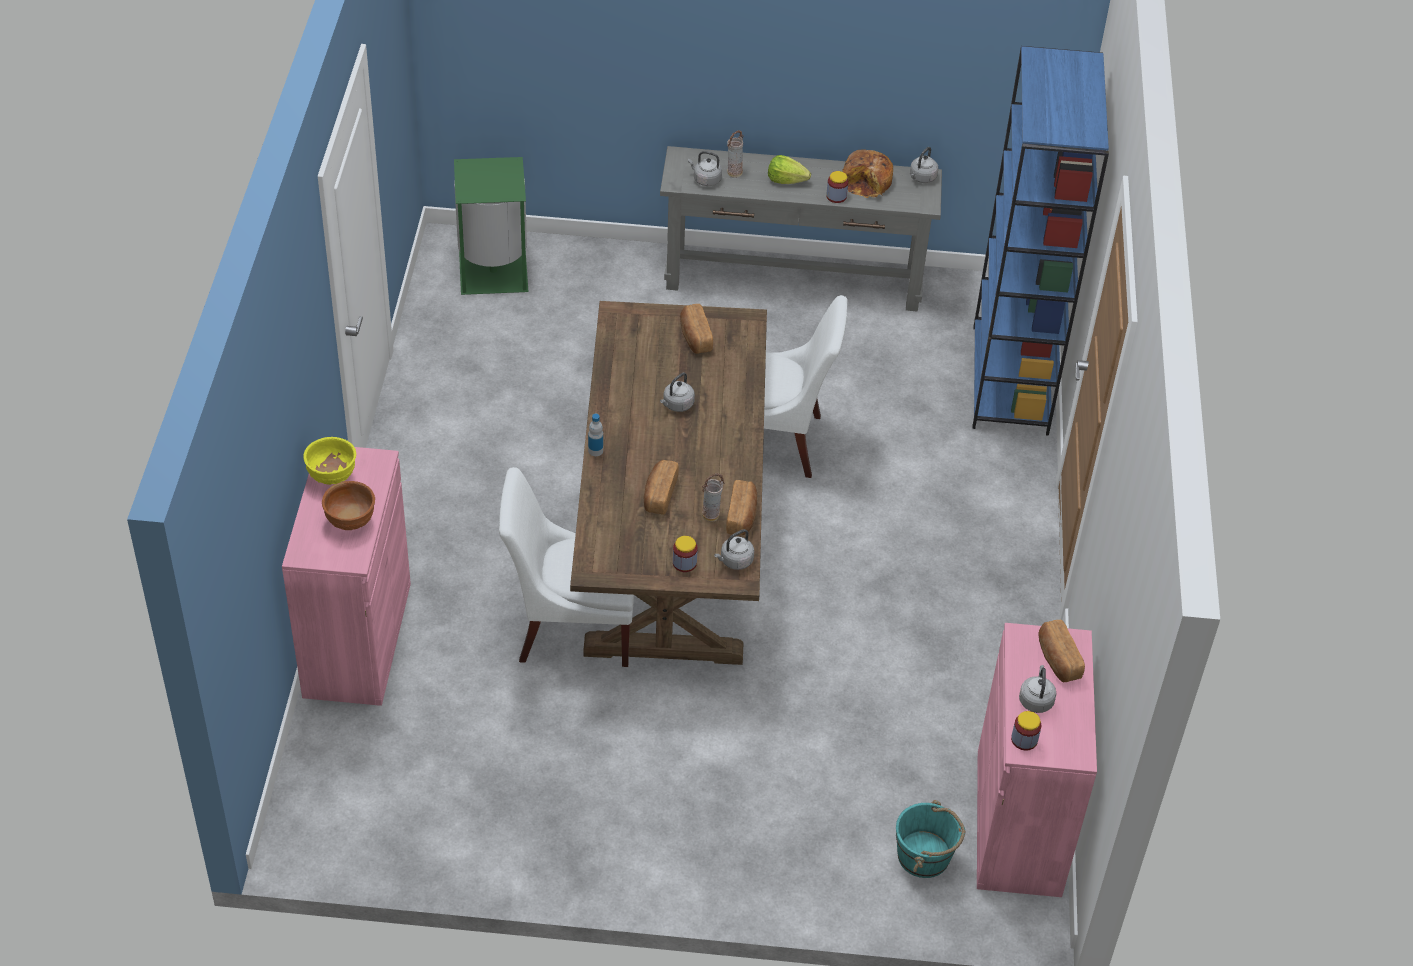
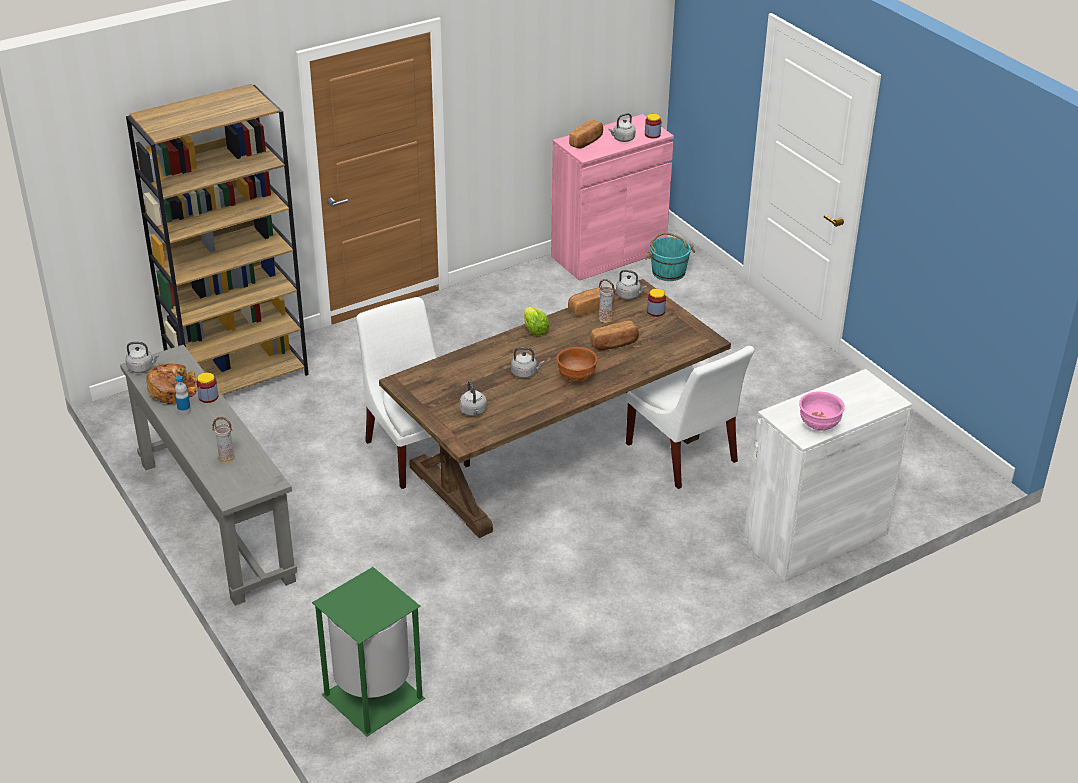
camera: 125 degrees left, 10 degrees down
(333, 476) = (818, 425): yellow bowl -> pink bowl
(350, 521) = (840, 396): brown bowl -> brown bowl (576, 377)
(357, 639) = (815, 538): pink cabinet -> white cabinet
(595, 451) = (611, 386): bottle -> bottle (184, 411)
(695, 337) = (447, 396): bread -> none
(705, 180) = (252, 468): grey kettle -> grey kettle (473, 412)
(786, 180) = (210, 429): lettuce -> lettuce (534, 329)
(1011, 380) = (239, 377): blue bookcase -> brown bookcase

